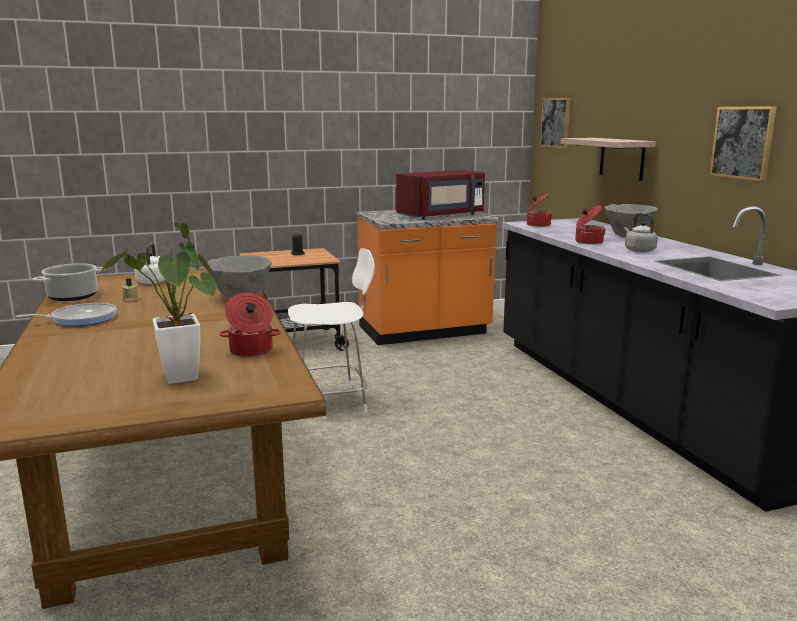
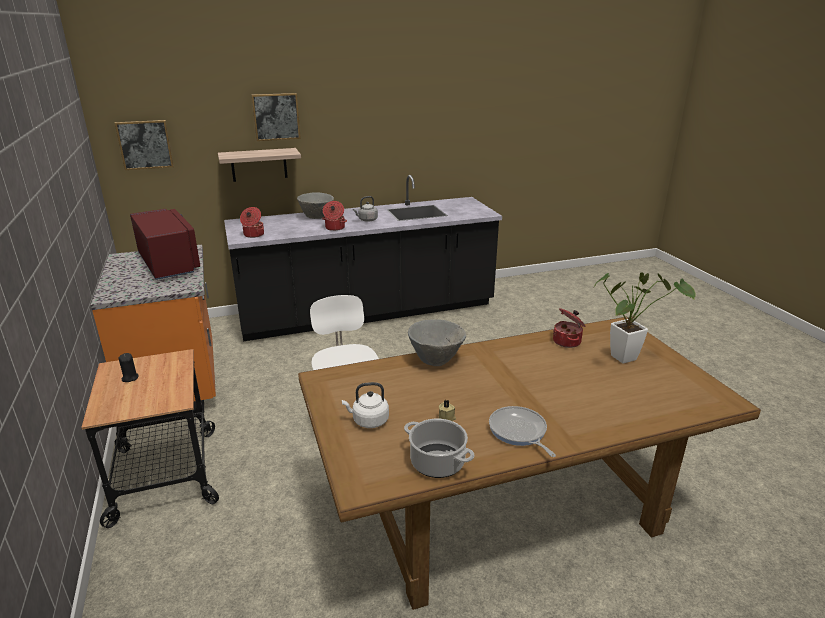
camera: 90 degrees left, 10 degrees up
(743, 142) = (373, 140): picture -> picture (276, 117)

